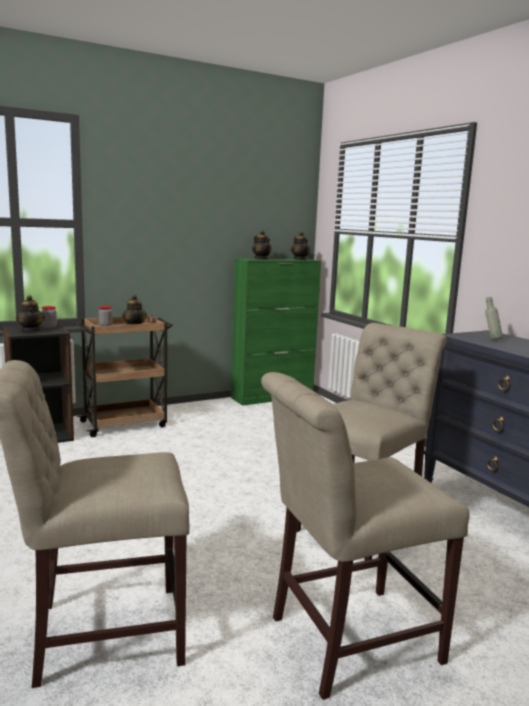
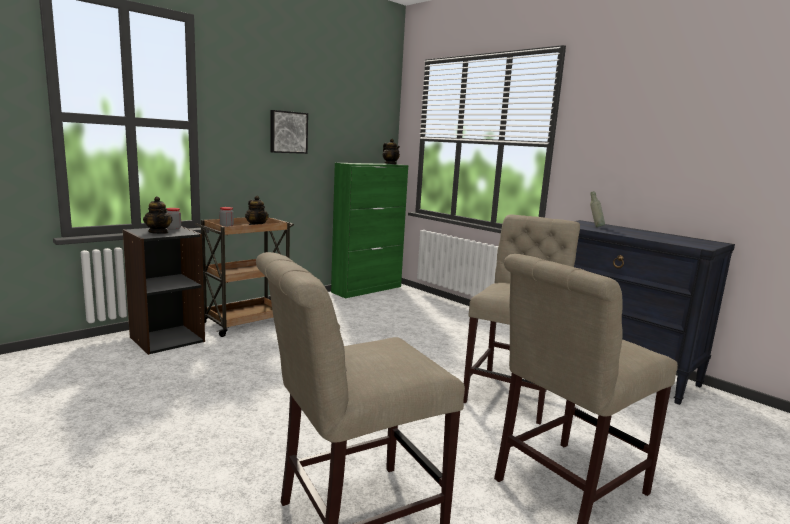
camera: 15 degrees left, 0 degrees up
(181, 227) = (288, 132): none -> picture
(261, 259) = (358, 163): teapot -> none

